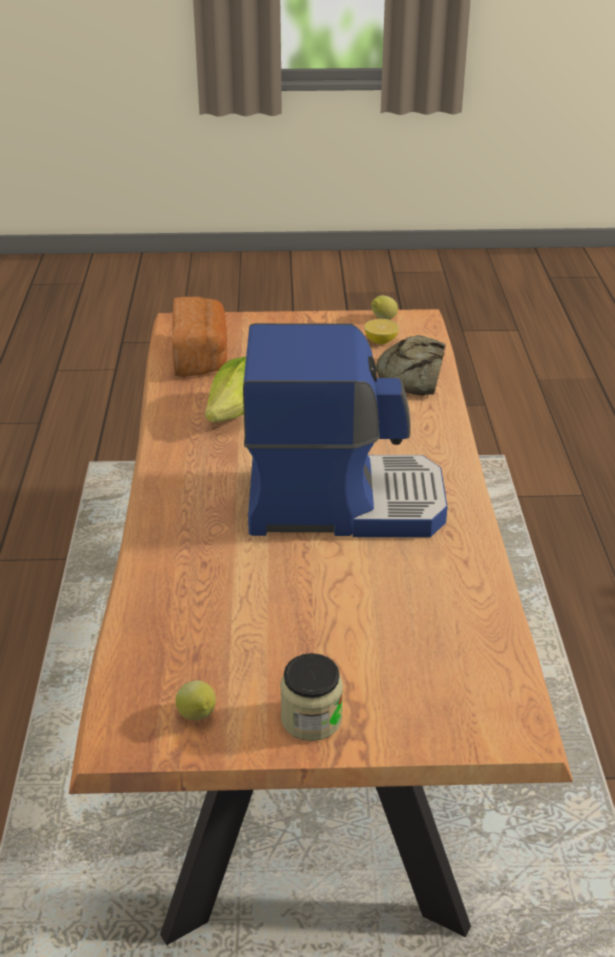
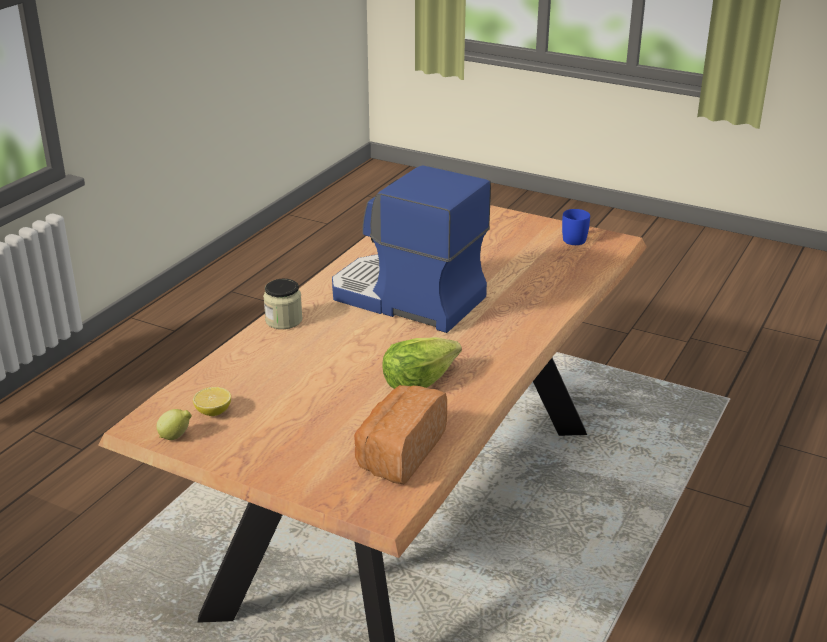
camera: 150 degrees left, 5 degrees down
(198, 717) = (574, 238): lemon -> blue mug
(311, 719) = (520, 225): jar -> jar (284, 320)
(413, 376) = (237, 368): bread -> none

